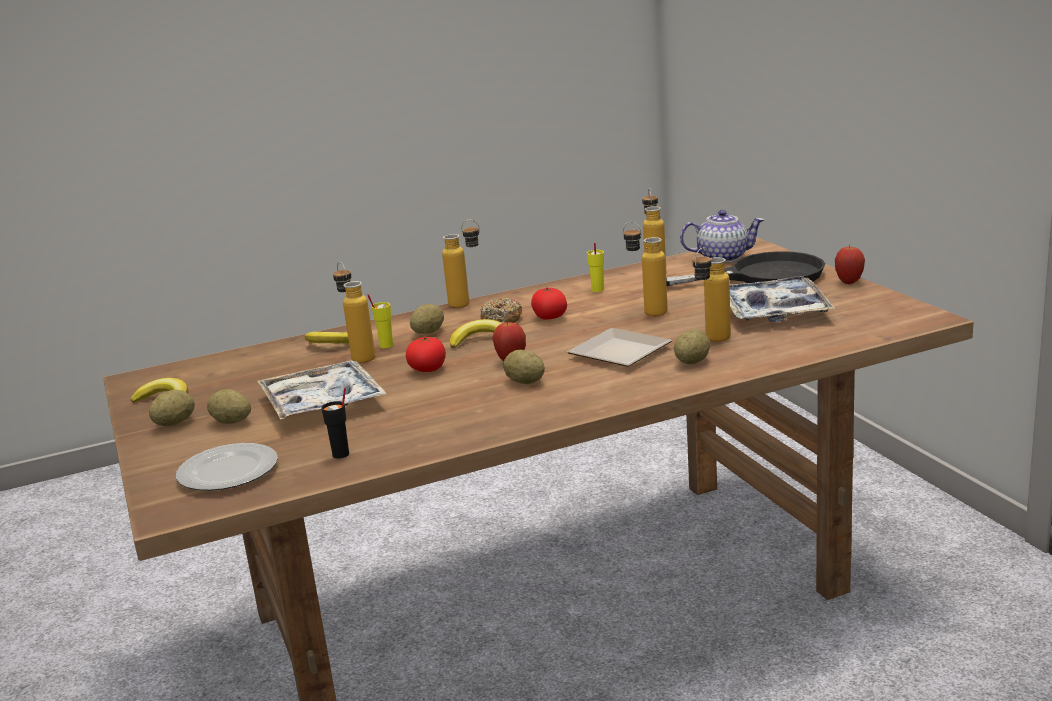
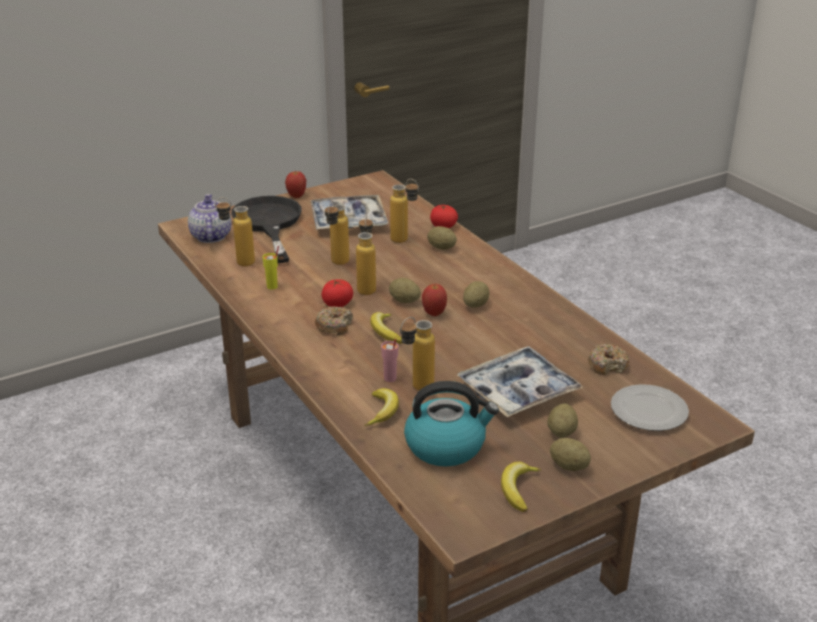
camera: 100 degrees left, 10 degrees up
(256, 371) = (446, 446): none -> kettle
(341, 454) = (607, 365): black cup -> donut
(386, 345) = (390, 378): yellow cup -> pink cup
(428, 333) = (361, 360): potato -> potato (404, 301)
(428, 369) = (449, 349): tomato -> tomato (443, 227)
(468, 305) = (289, 347): bottle -> bottle (366, 287)
(623, 352) = (421, 271): plate -> none

